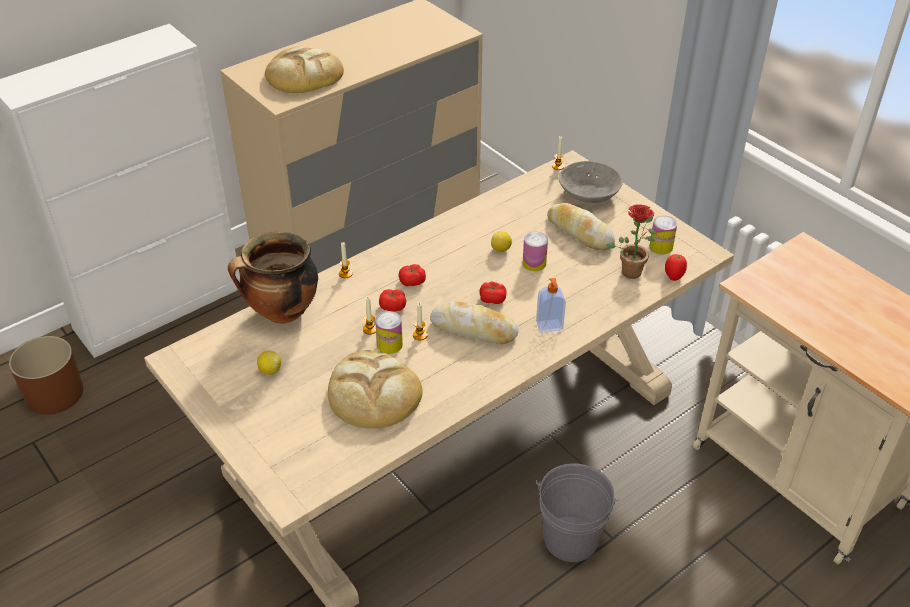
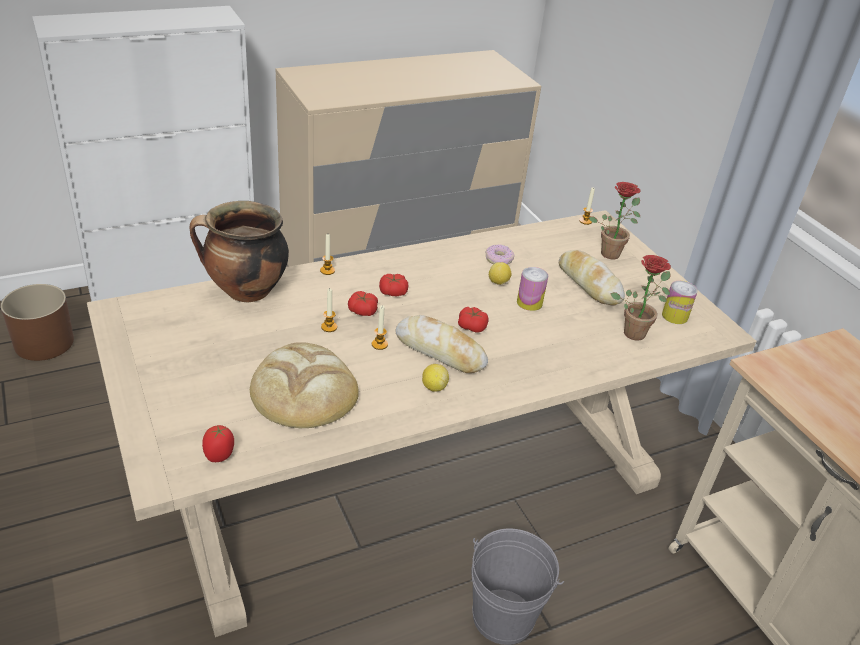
camera: 10 degrees right, 5 degrees down
(270, 370) = (206, 343): lemon -> lemon (434, 387)
(304, 75) = (352, 86): bread -> none
(389, 344) = (343, 346): can -> none
(493, 225) = (499, 259): none -> donut
(549, 326) = (525, 367): soap dispenser -> none
(589, 194) = (611, 252): grey bowl -> potted plant
(673, 276) = (681, 348): tomato -> tomato (220, 455)

